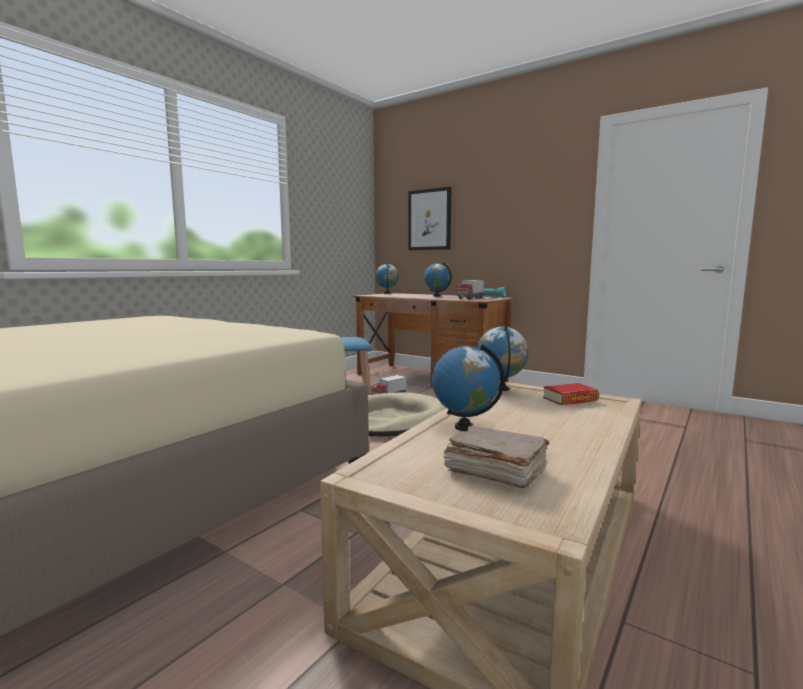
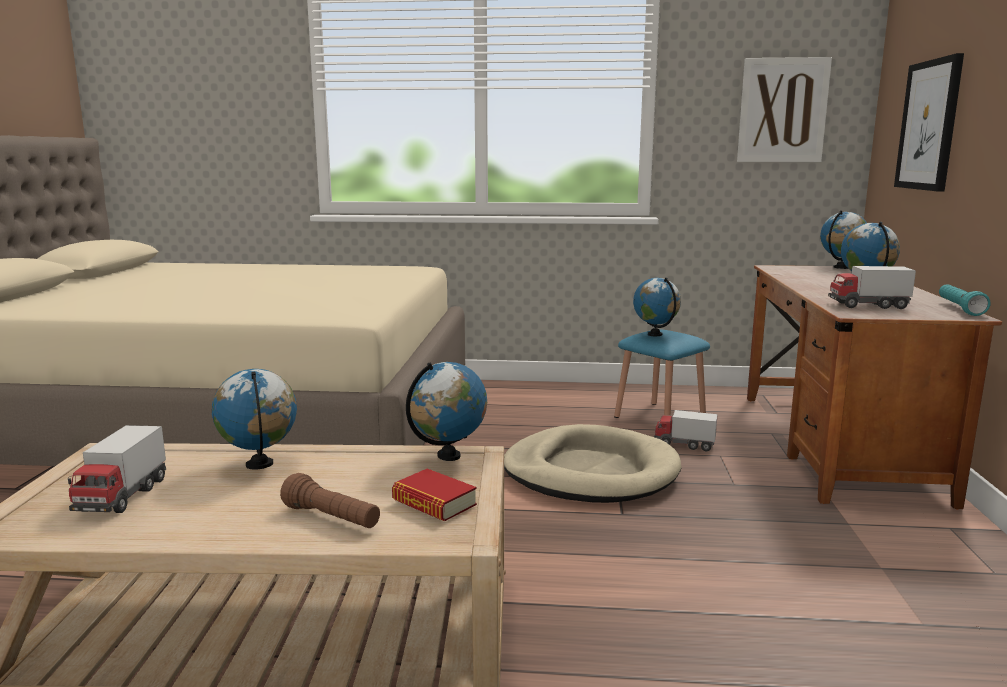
camera: 60 degrees right, 5 degrees up
(343, 209) = (782, 110): none -> picture
(345, 338) = (655, 334): none -> globe
(494, 471) = (122, 497): brown book -> toy truck
(578, 420) = (332, 518): none -> brown flashlight

